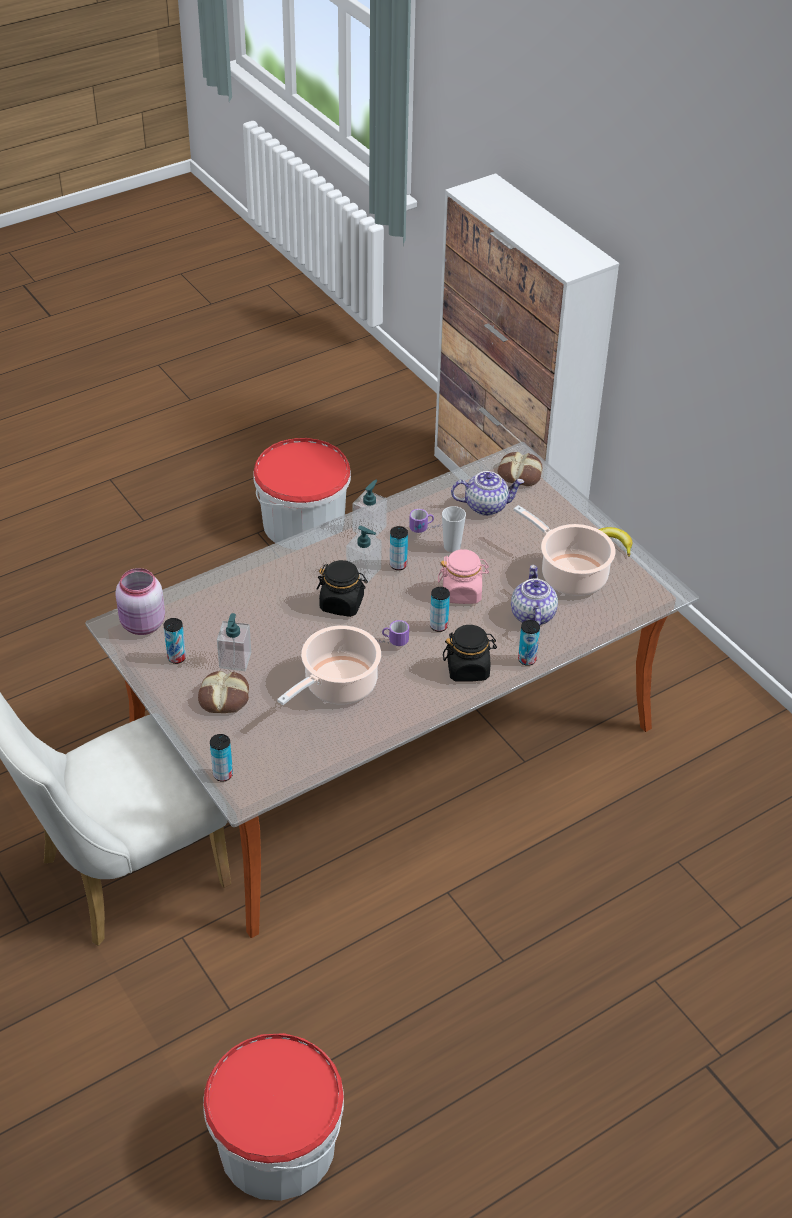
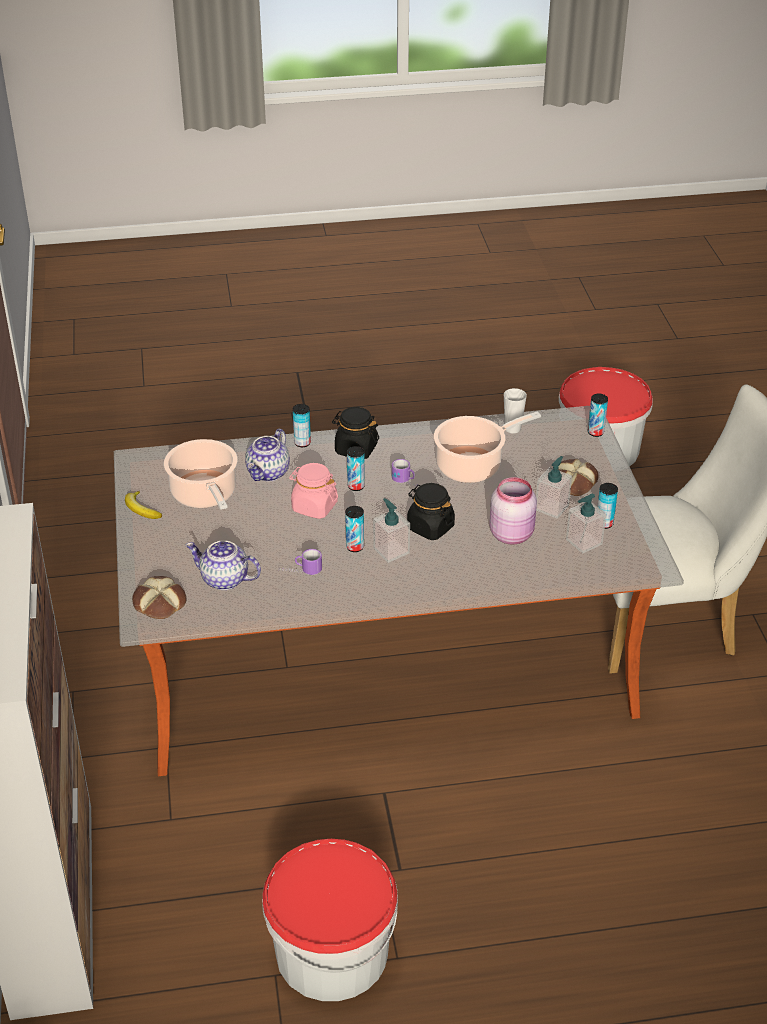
camera: 155 degrees left, 5 degrees down
(142, 625) = (628, 560): pink jar -> pink jar (512, 534)
(369, 528) = (358, 590): soap dispenser -> soap dispenser (584, 542)
(452, 547) = (291, 549): cup -> cup (512, 429)

